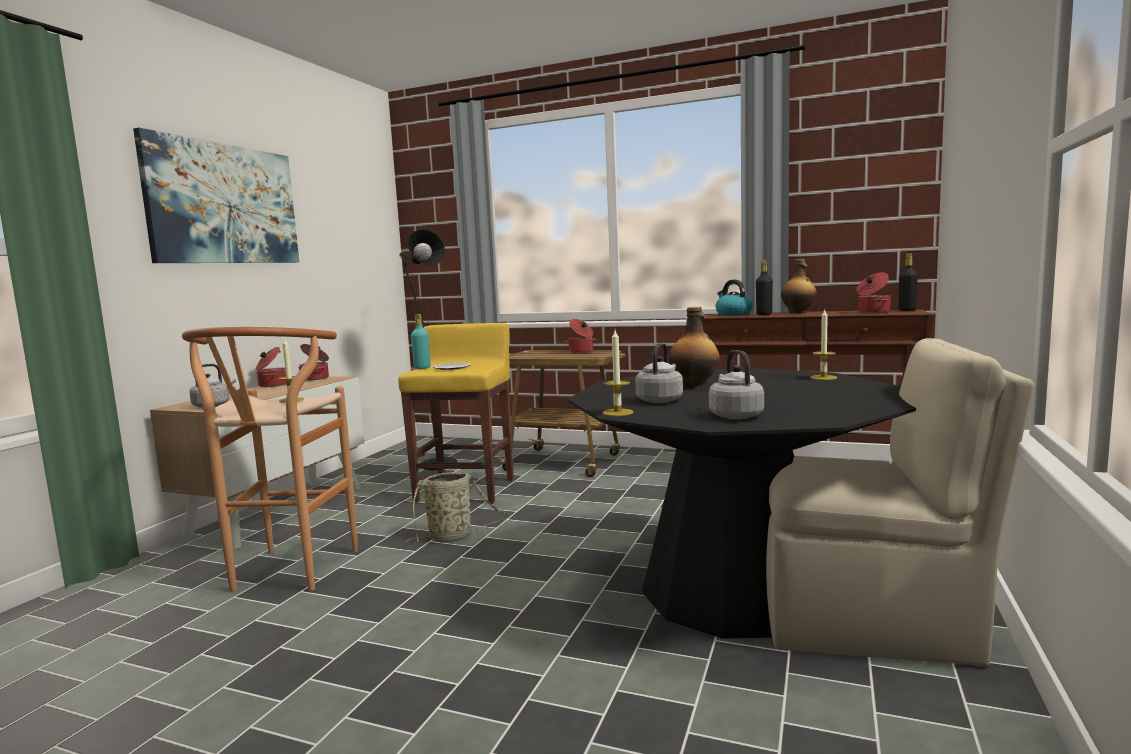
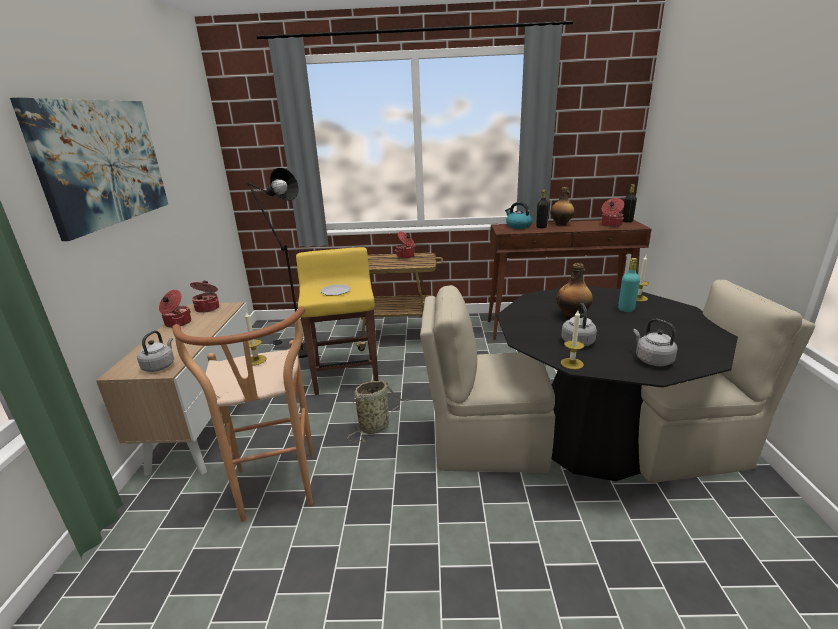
camera: 20 degrees left, 15 degrees up
(422, 368) = (308, 292): turquoise bottle -> turquoise bottle (626, 309)
(573, 572) = (486, 444): none -> beige chair

